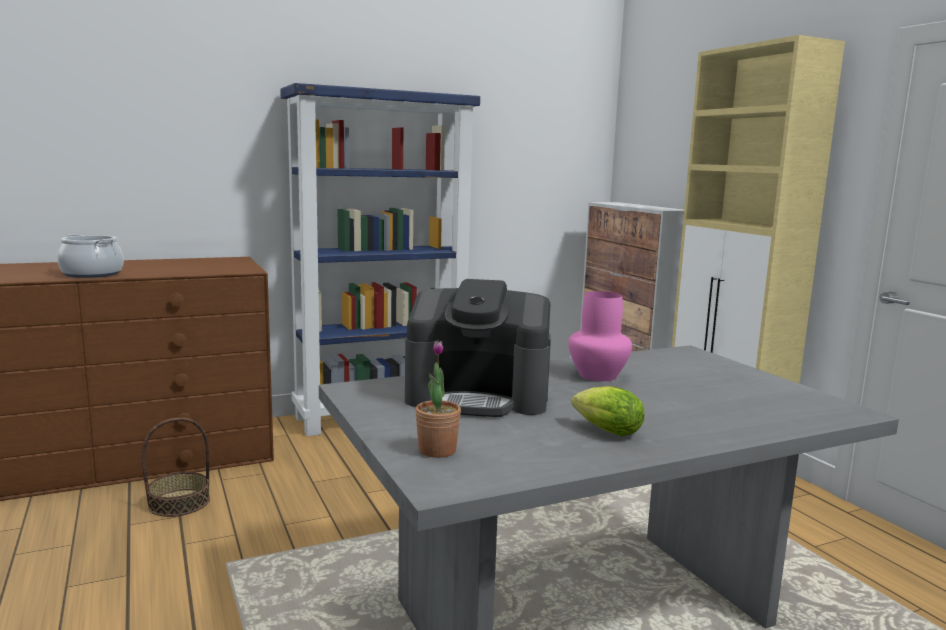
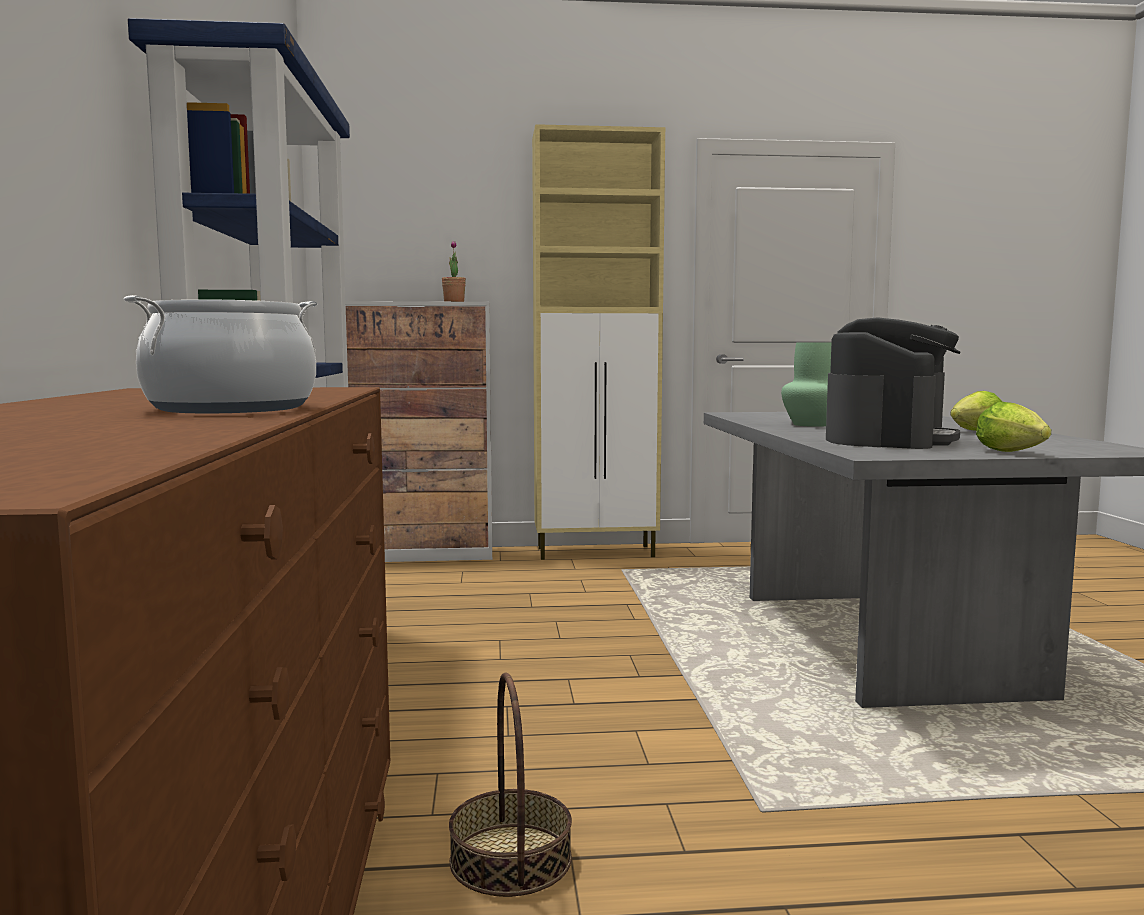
camera: 70 degrees left, 5 degrees down
(390, 431) = (1014, 453): none -> lettuce
(437, 450) = (1057, 449): potted plant -> potted plant (454, 302)
(598, 375) = (811, 424): pink vase -> green vase

